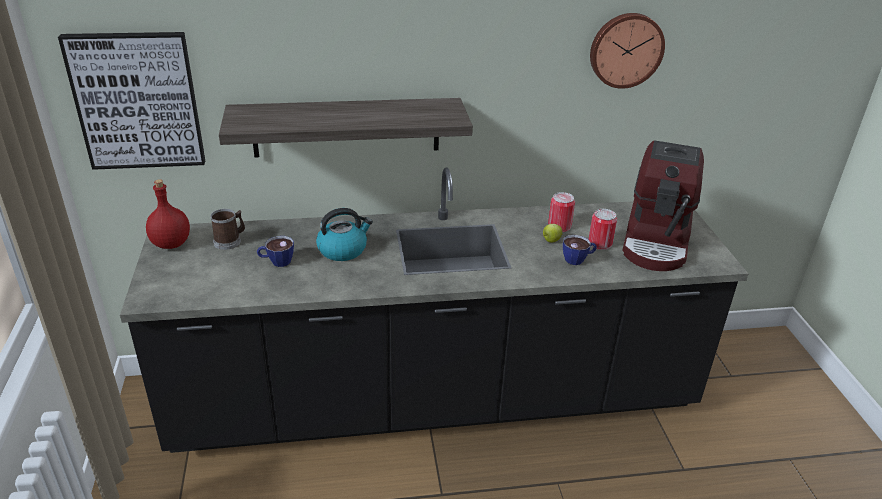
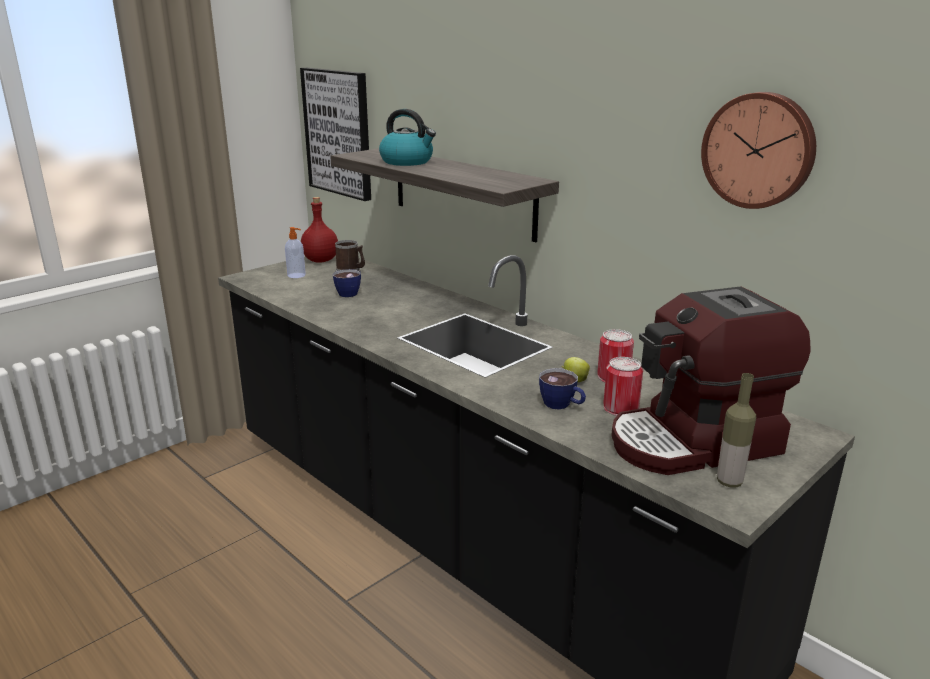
camera: 55 degrees right, 10 degrees down
(192, 270) = (297, 275): none -> soap dispenser
(343, 250) = (398, 306): kettle -> kettle (407, 162)
(701, 253) = (729, 482): none -> bottle

